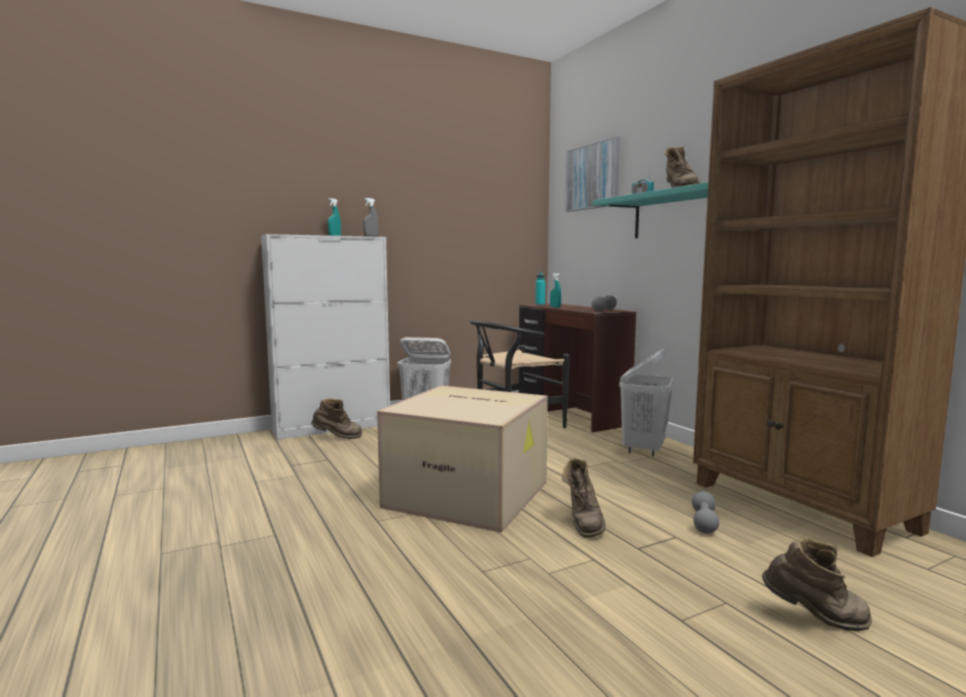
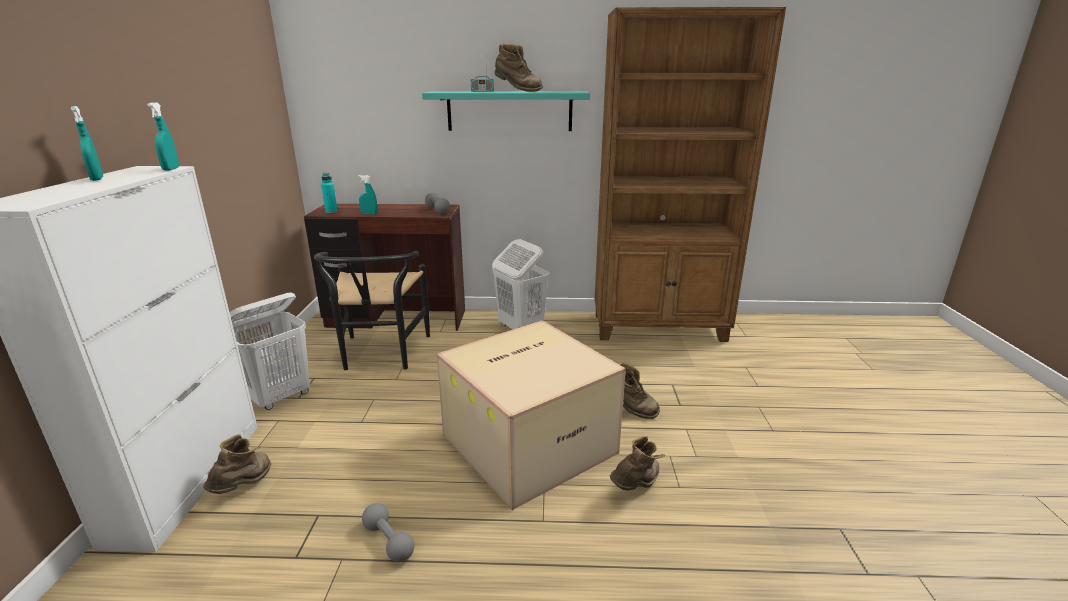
camera: 60 degrees left, 15 degrees up
(371, 236) = (171, 169): grey spray bottle -> turquoise spray bottle
(592, 176) = (369, 53): picture -> none
(704, 522) = (659, 365): grey dumbbell -> grey dumbbell (388, 541)
(815, 619) = (783, 390): brown boot -> brown boot (636, 486)

